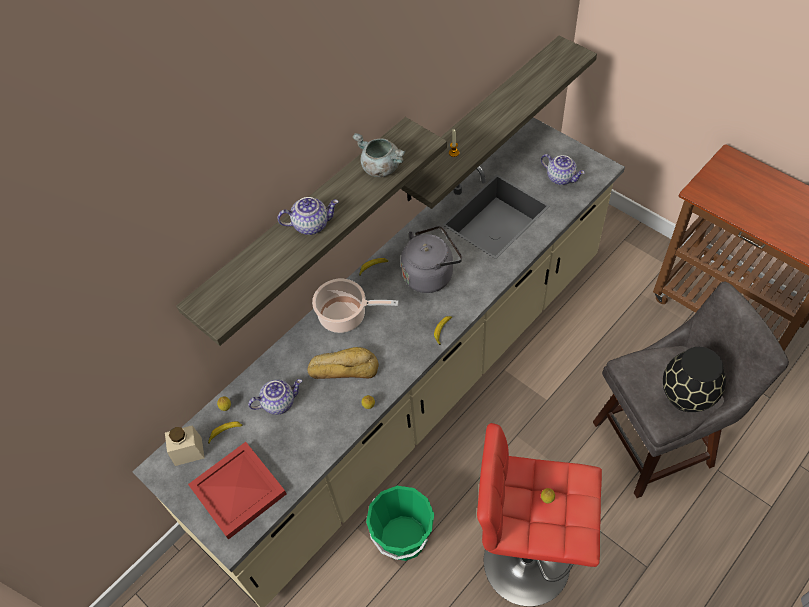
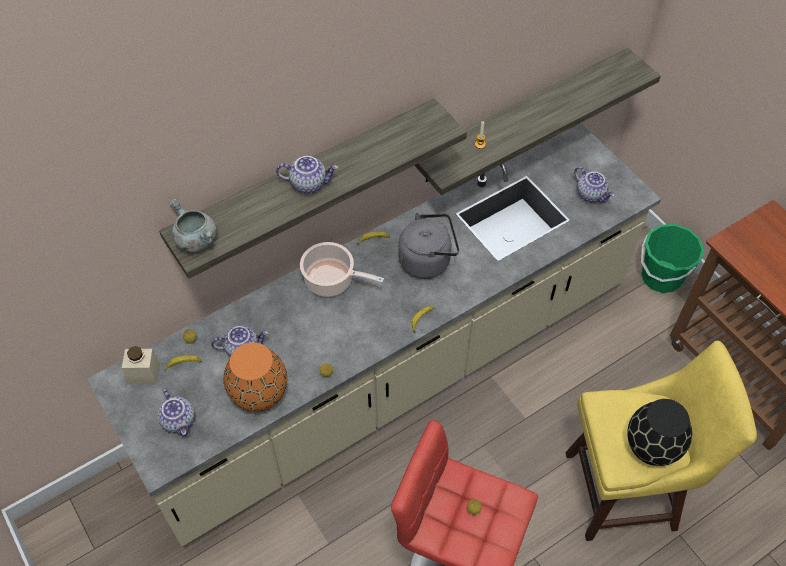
camera: 10 degrees right, 0 degrees up
(238, 489) = (180, 421): red tray -> teapot
(309, 443) = (259, 394): none -> orange vase
(343, 368) = (314, 331): bread -> none
(380, 167) = (392, 143): grey cooking pot -> grey cooking pot (195, 240)
(403, 538) = (339, 516): green bucket -> green bucket (661, 277)
(657, 442) = (625, 490): grey stool -> yellow stool

